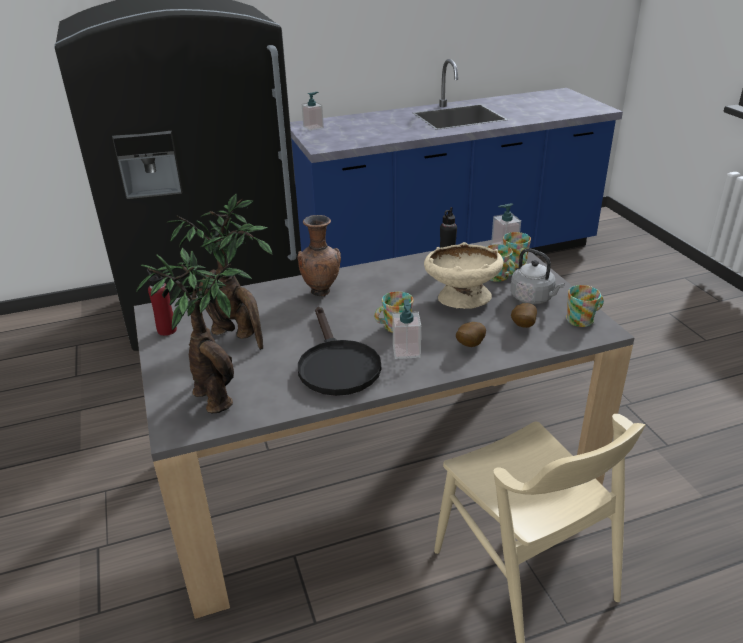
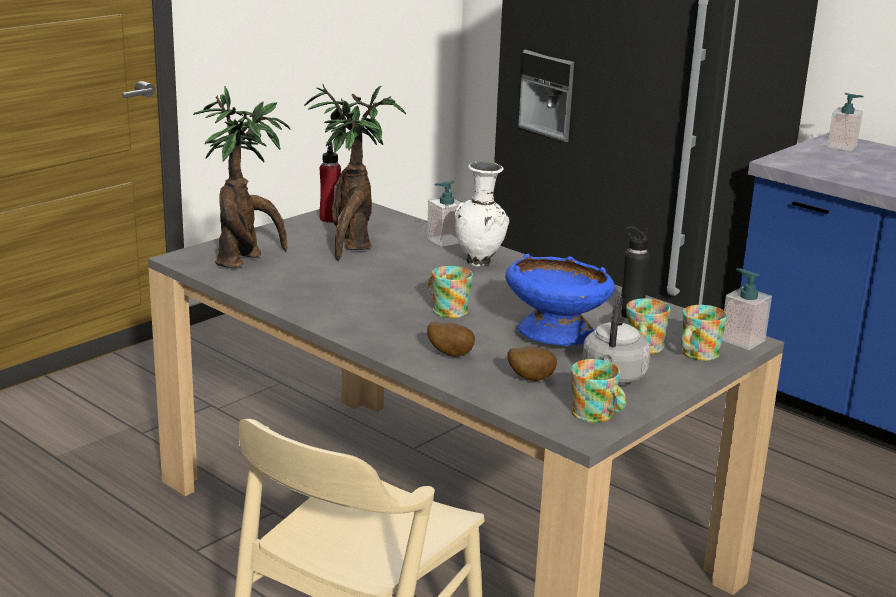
camera: 60 degrees right, 10 degrees down
(321, 291) = (480, 263): brown vase -> white vase
(336, 365) = (343, 297): black frying pan -> none
(406, 351) = (403, 324): soap dispenser -> soap dispenser (445, 240)
(460, 299) = (555, 334): beige bowl -> blue bowl

